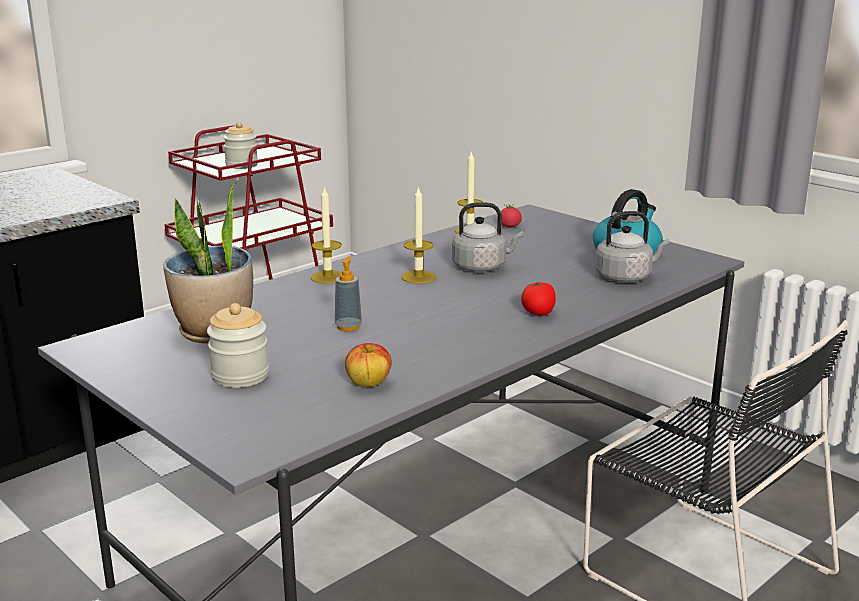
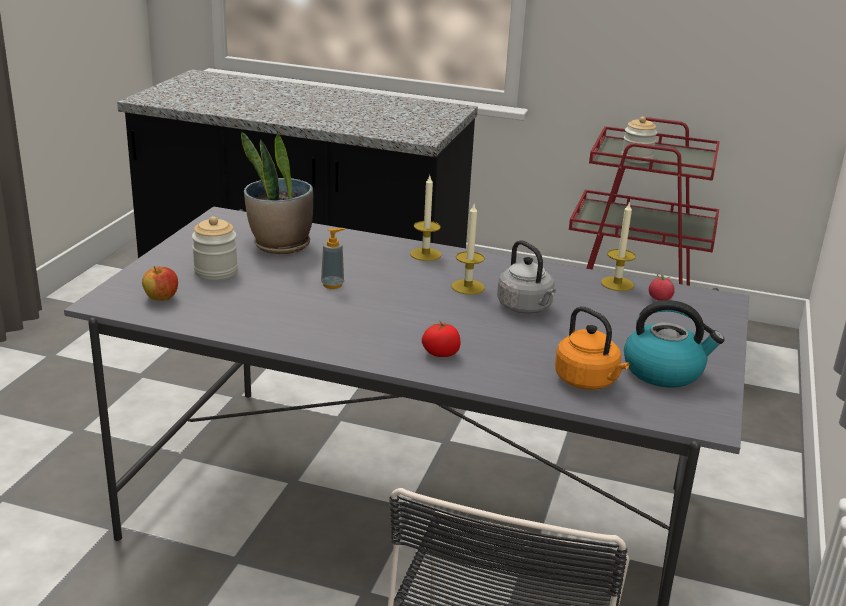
camera: 60 degrees right, 5 degrees up
(369, 383) = (236, 315): apple -> apple (161, 298)
(626, 277) = (588, 381): grey kettle -> orange kettle

